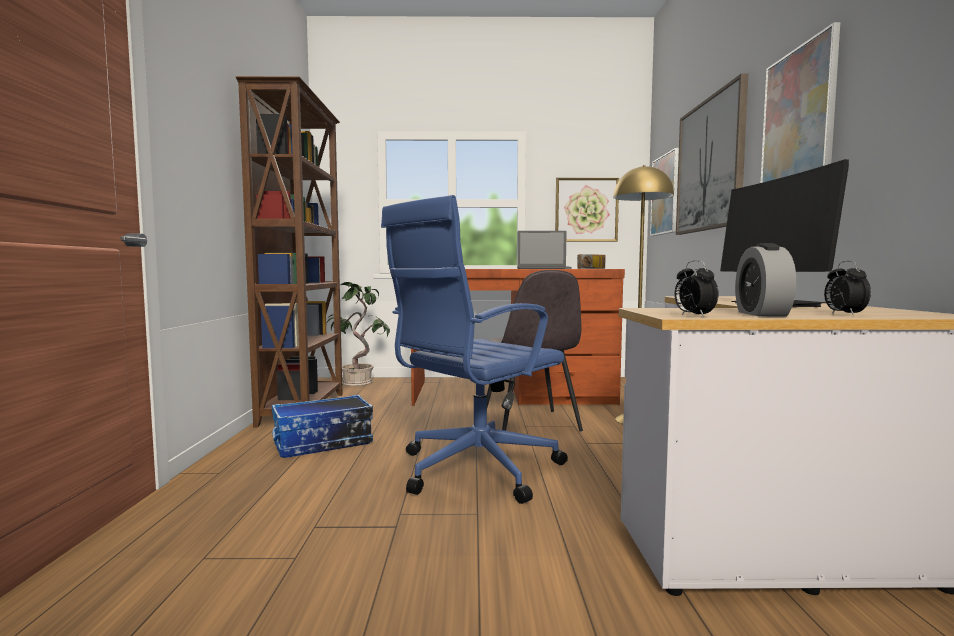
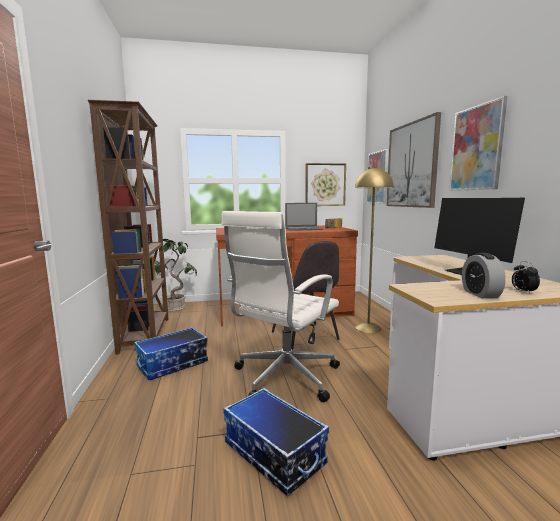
camera: 10 degrees left, 5 degrees up
(413, 558) = (273, 454): none -> storage box
(474, 470) = (284, 377): blue office chair -> white office chair
(693, 316) = (447, 300): alarm clock -> none

